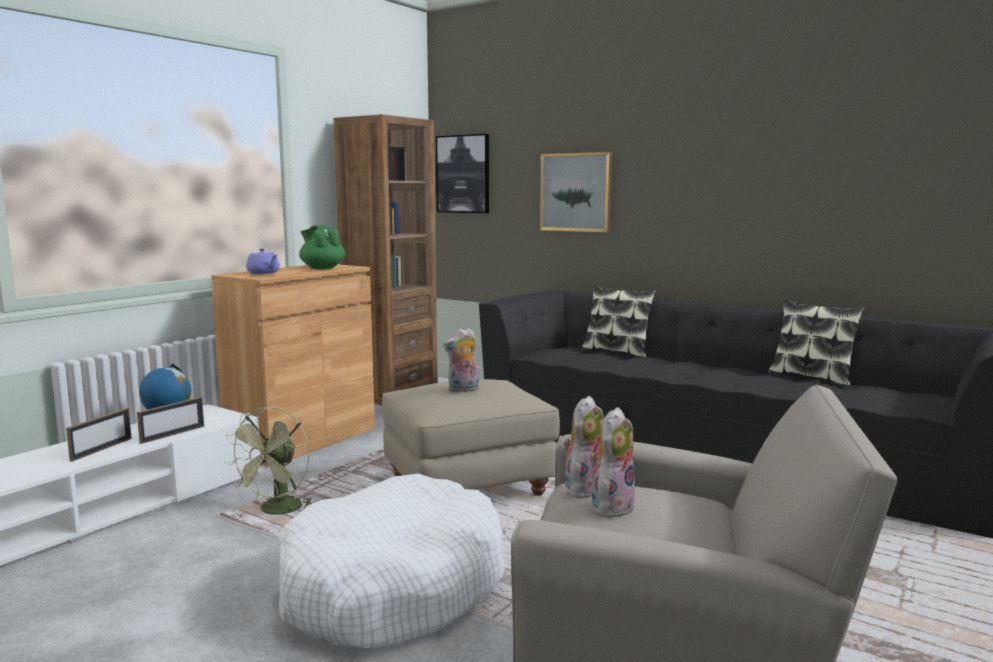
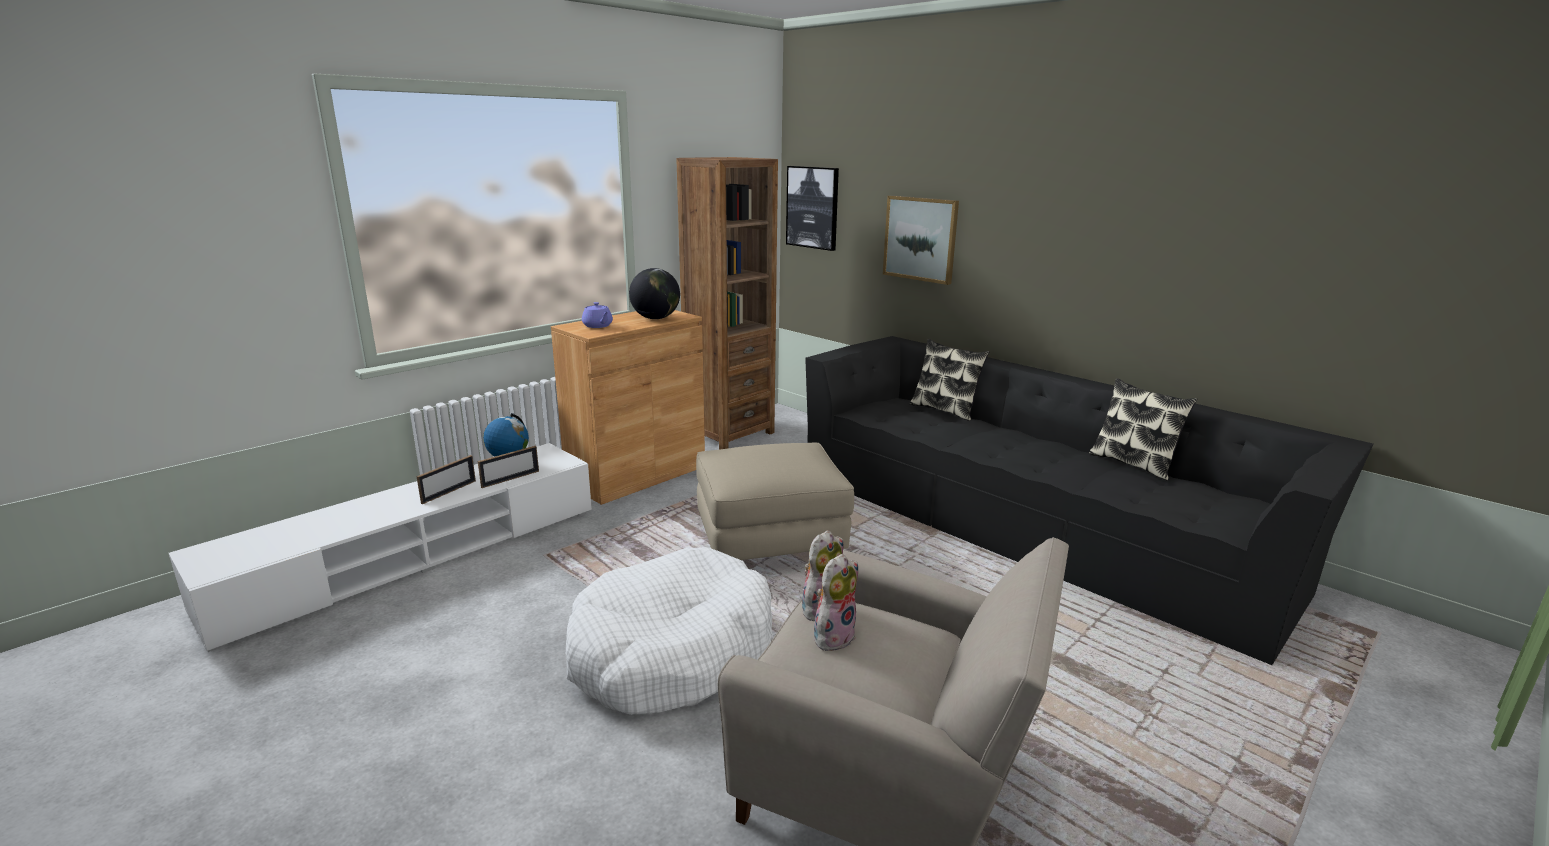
camera: 10 degrees right, 10 degrees up
(277, 511) = (595, 556): green fan -> none
(322, 268) = (655, 318): green teapot -> globe
(463, 390) = (766, 460): plush toy -> none

